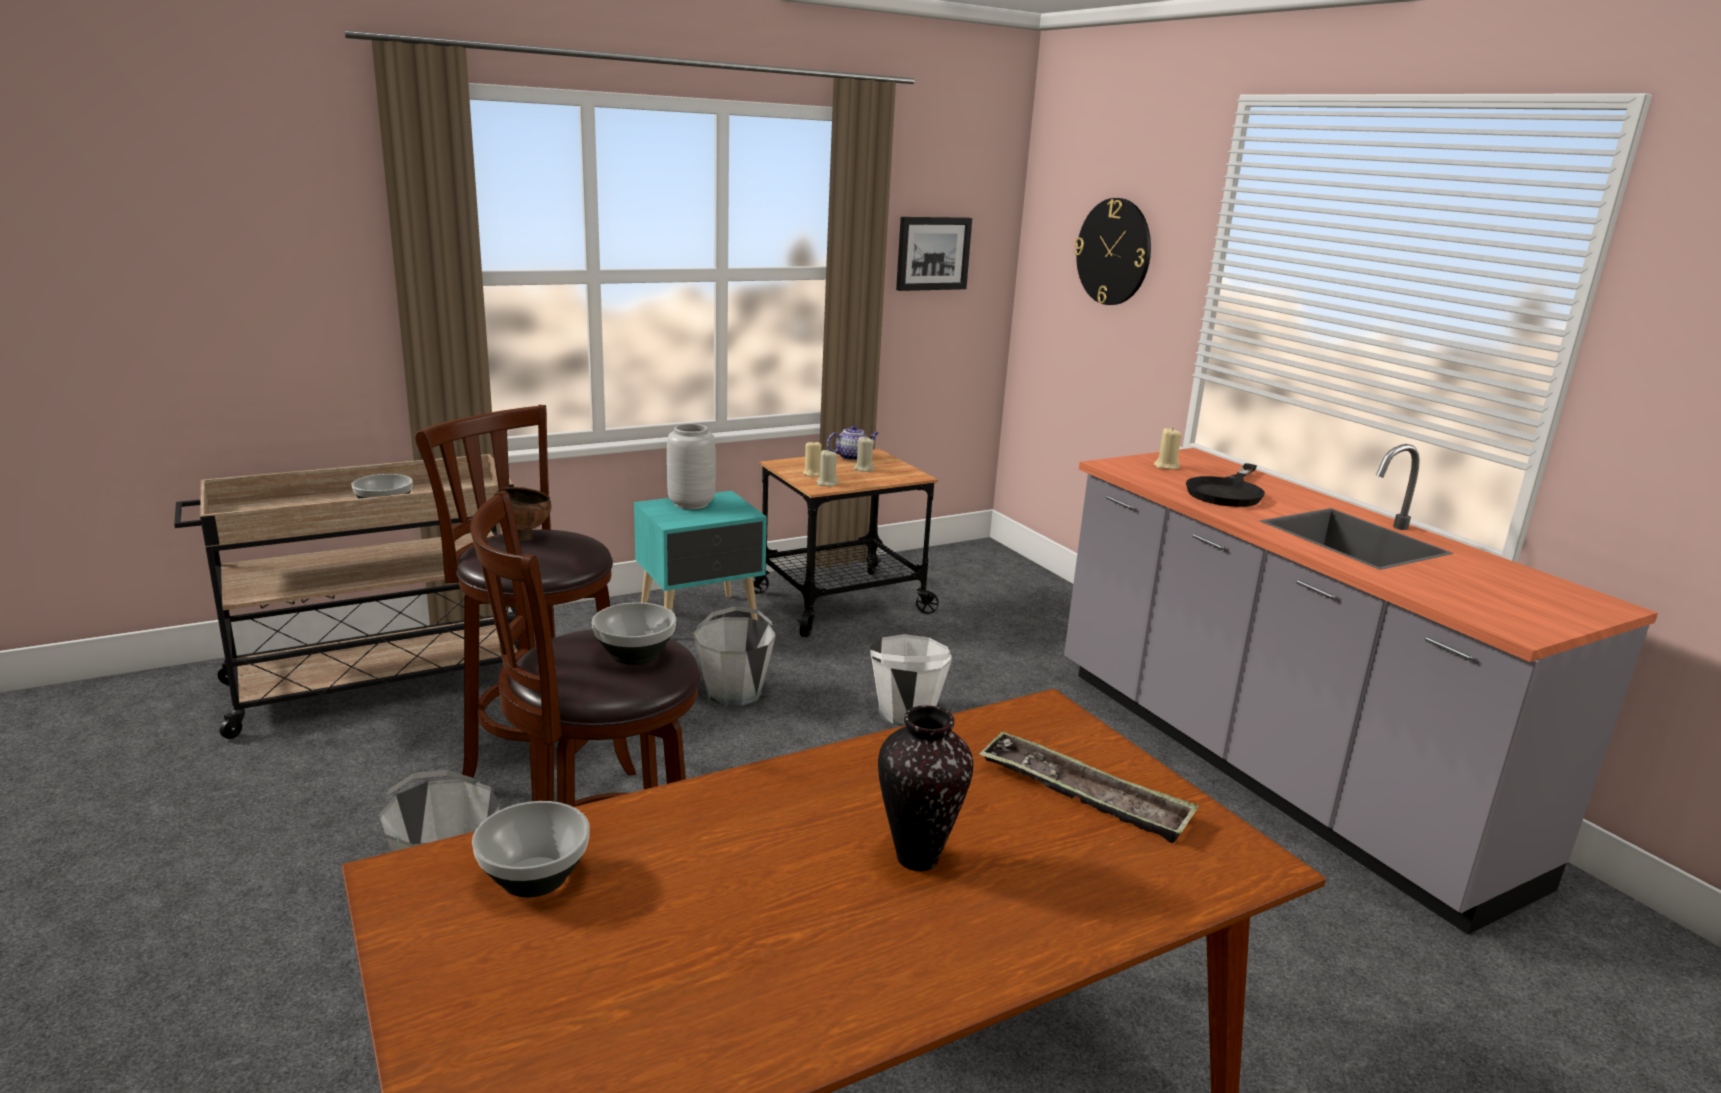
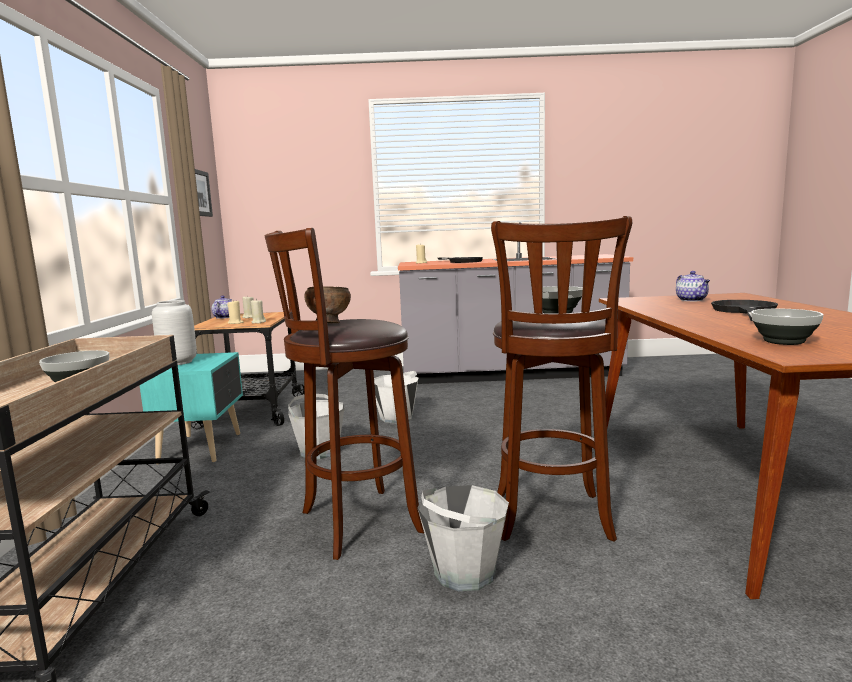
camera: 60 degrees left, 10 degrees down
(918, 857) = (744, 311): vase -> black frying pan
(1083, 795) = (692, 300): tray -> teapot
(1114, 252) = (302, 184): wall clock -> none

